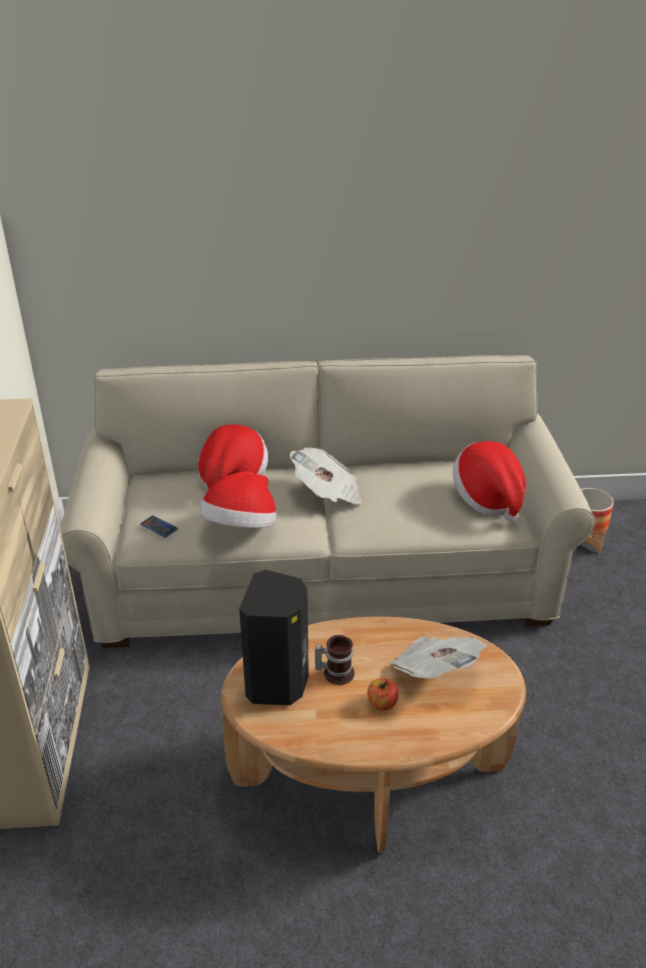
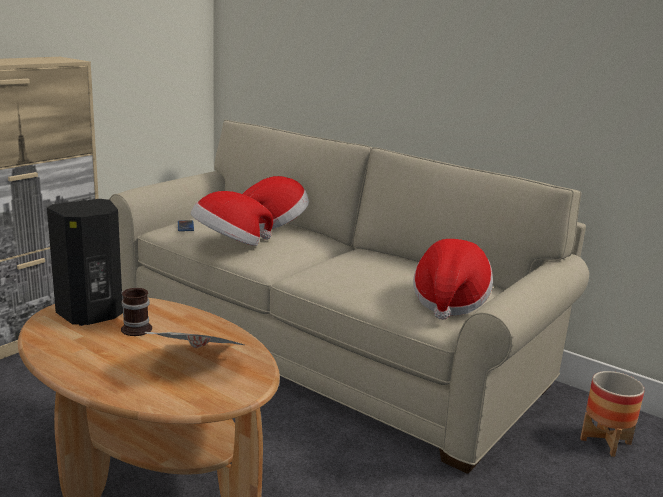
camera: 40 degrees right, 15 degrees down
(328, 493) = (324, 253): newspaper -> none
(382, 703) = (126, 356): apple -> none

